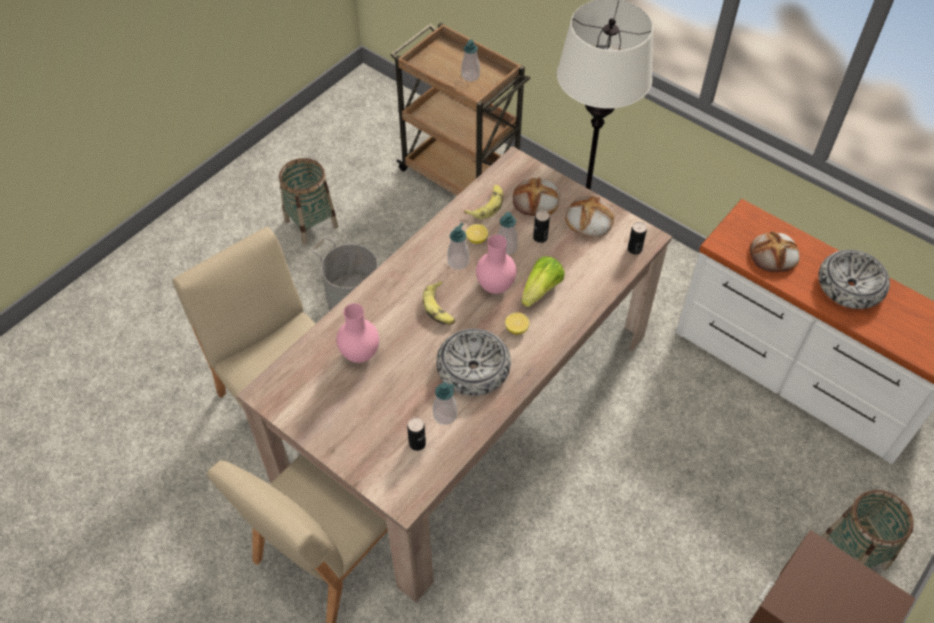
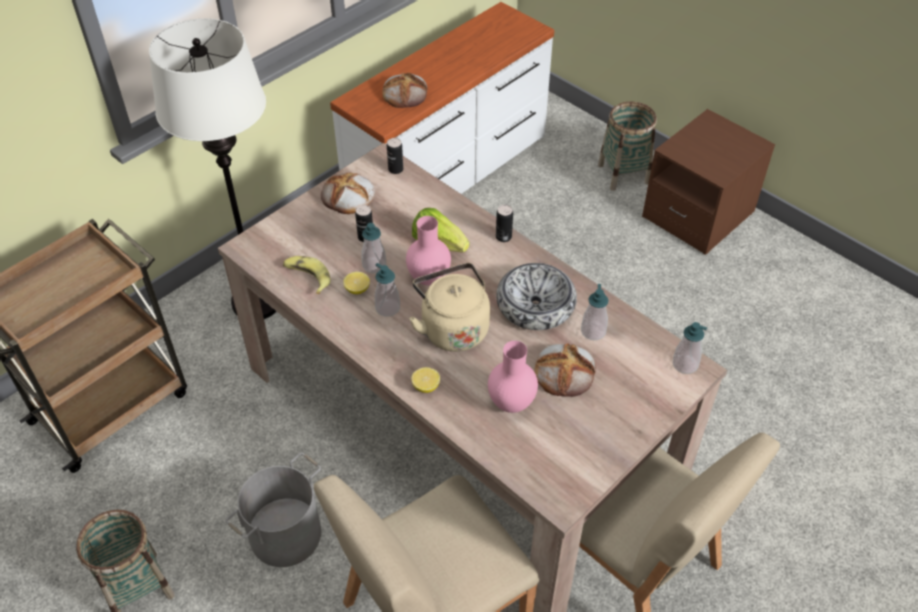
camera: 85 degrees left, 5 degrees down
(417, 443) = (628, 356): can -> can (503, 237)
(440, 308) = (452, 328): banana -> beige kettle
(470, 76) = (76, 277): soap dispenser -> soap dispenser (685, 364)
(516, 328) = (487, 266): lemon -> lemon (426, 386)
(536, 200) = (310, 235): bread -> bread (565, 372)
(850, 285) = (447, 58): bowl -> none

